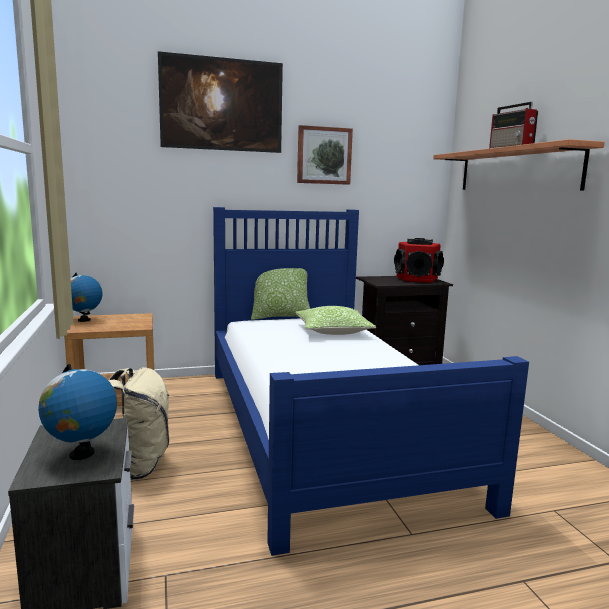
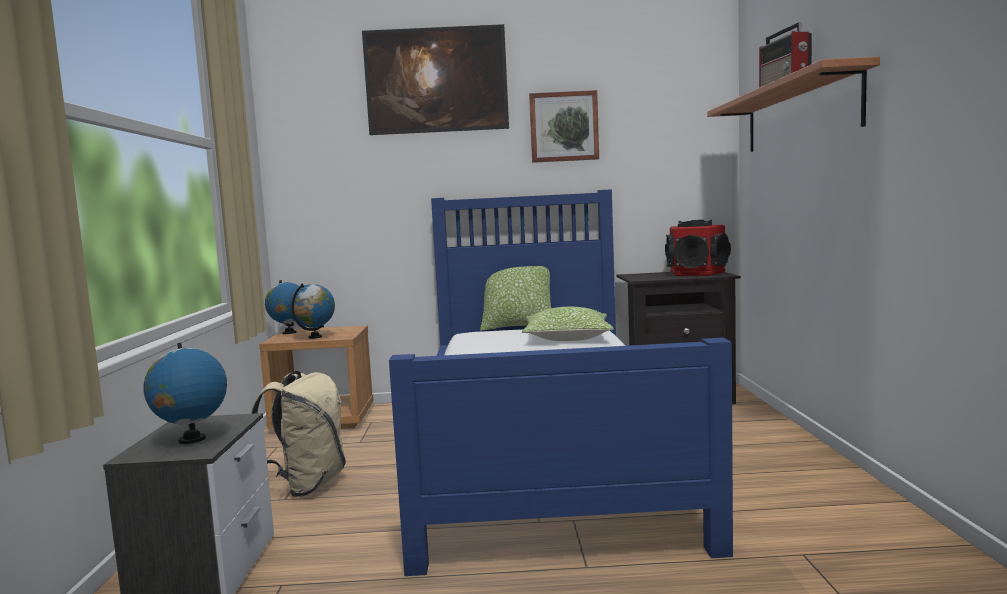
camera: 15 degrees right, 5 degrees down
(114, 326) = (315, 337): none -> globe

